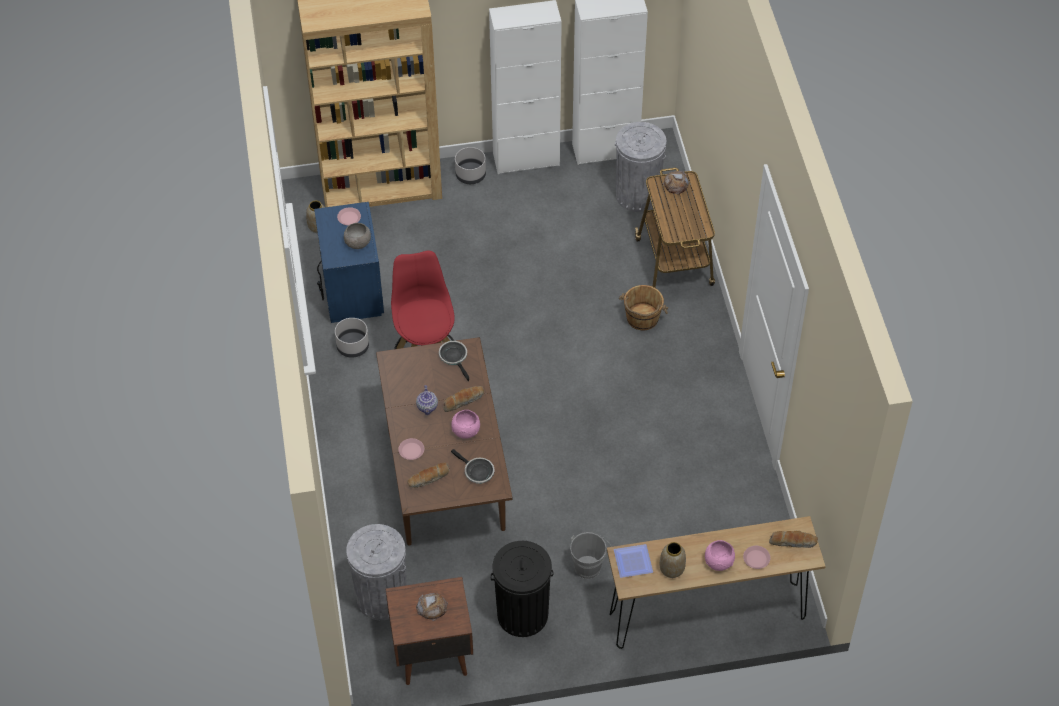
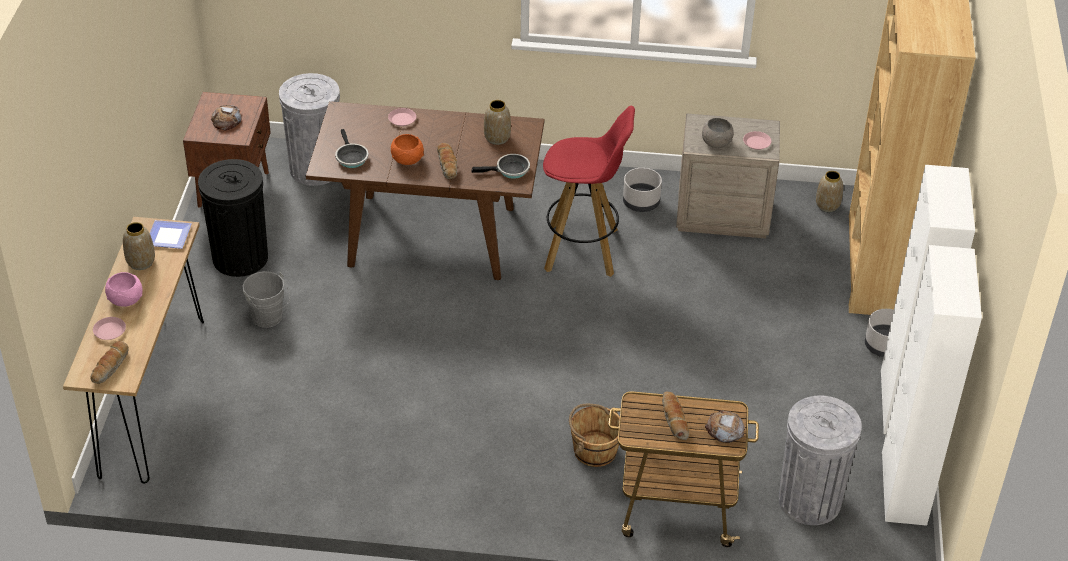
camera: 105 degrees right, 10 degrees down
(351, 290) = (722, 214): blue nightstand -> beige nightstand
(414, 377) = (497, 138): none -> vase
(427, 407) = (452, 140): teapot -> none
(429, 479) = (360, 124): bread -> bread (673, 419)
(466, 431) = (406, 160): pink bowl -> orange bowl
(477, 472) = (351, 157): frying pan -> frying pan turned 75 degrees counterclockwise

